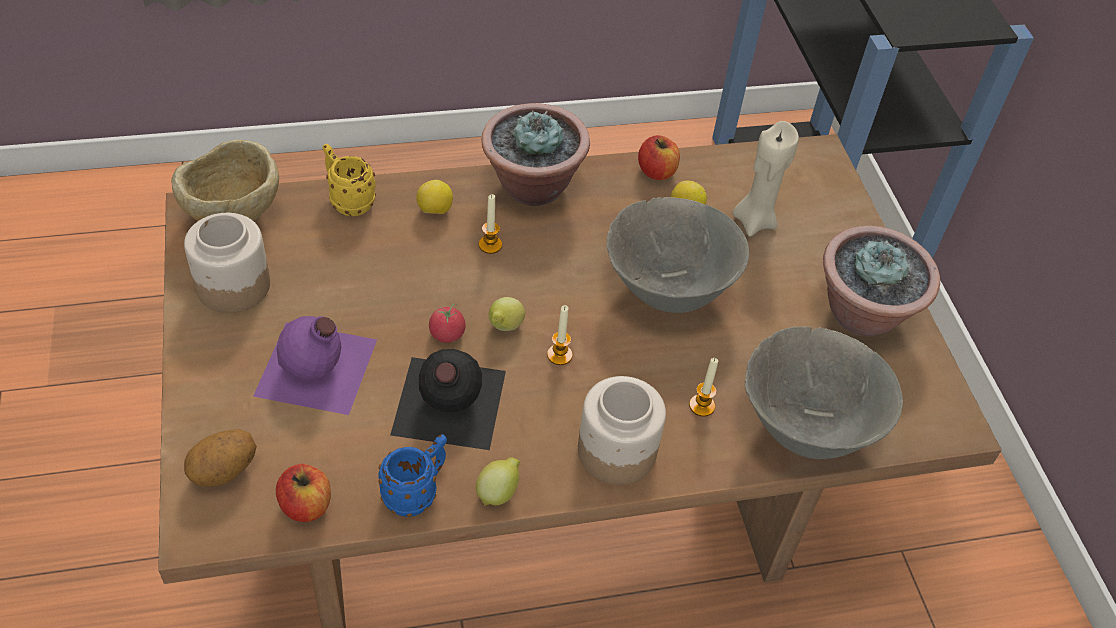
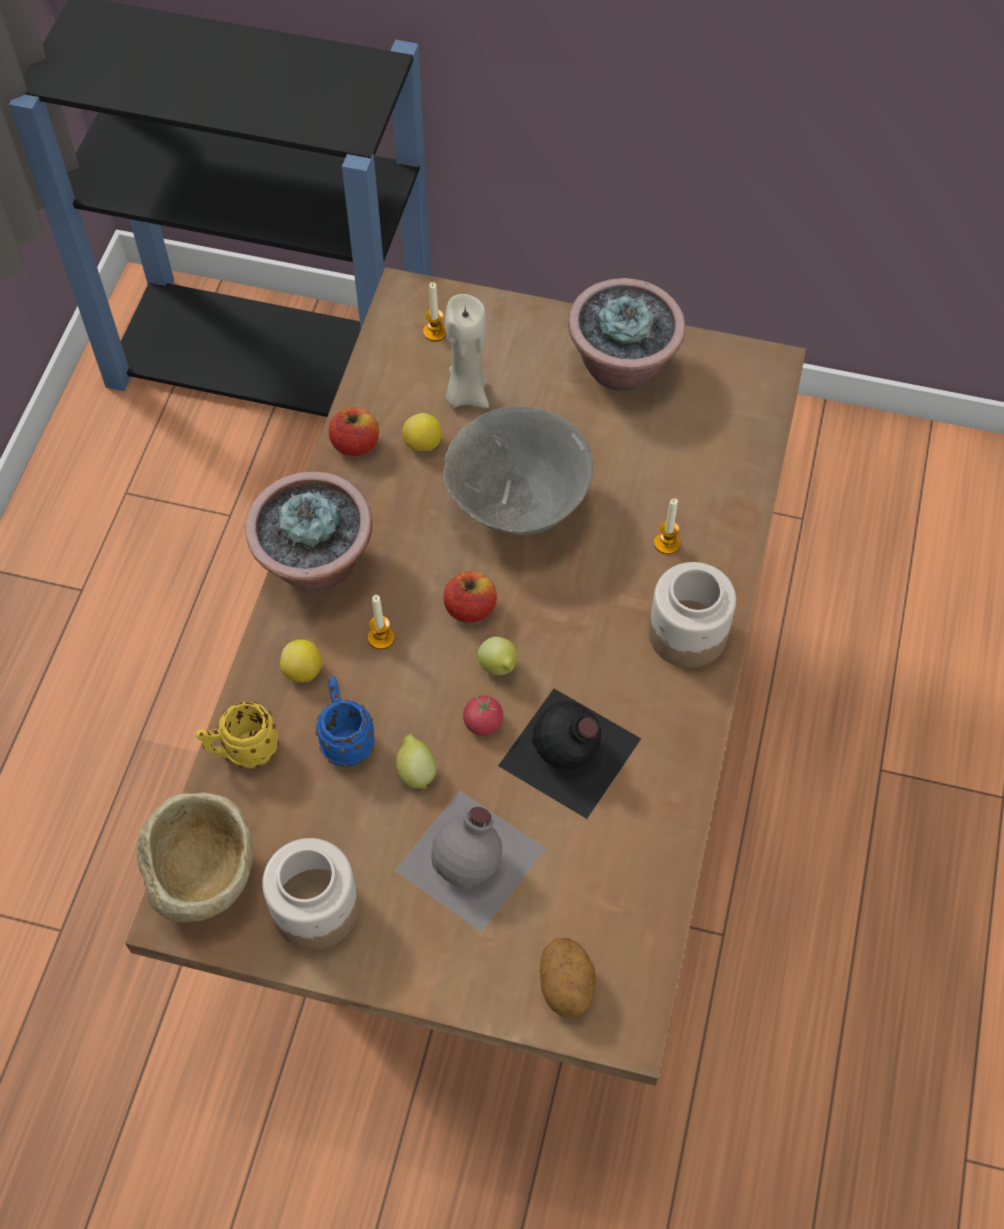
camera: 60 degrees left, 10 degrees up
(306, 505) = (638, 921): apple -> apple (470, 608)
(317, 369) = (473, 859): purple bottle -> grey bottle
(416, 493) = (663, 818): blue mug -> blue mug (345, 738)
(498, 492) = (691, 749): lemon -> lemon (416, 771)
(559, 355) = (555, 634): candle -> candle (435, 332)
(806, 428) = (725, 475): grey bowl -> none

